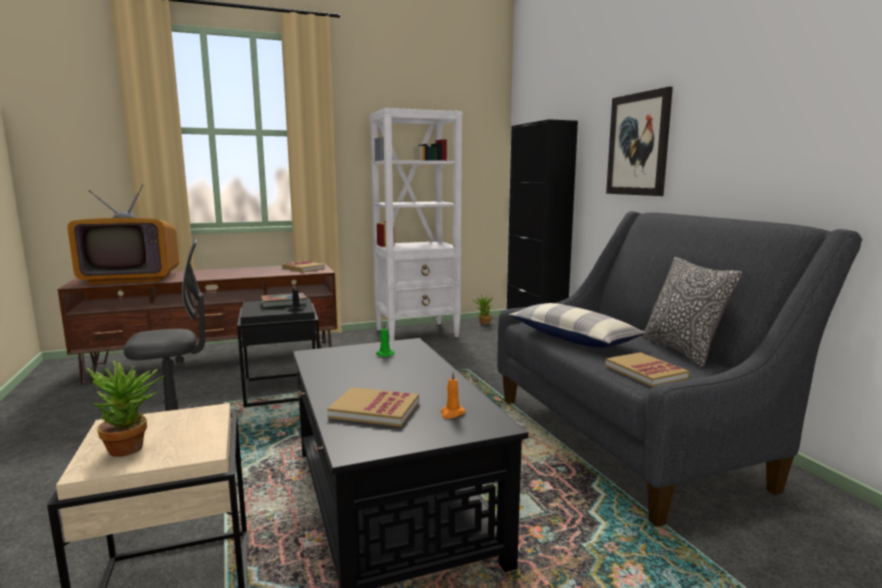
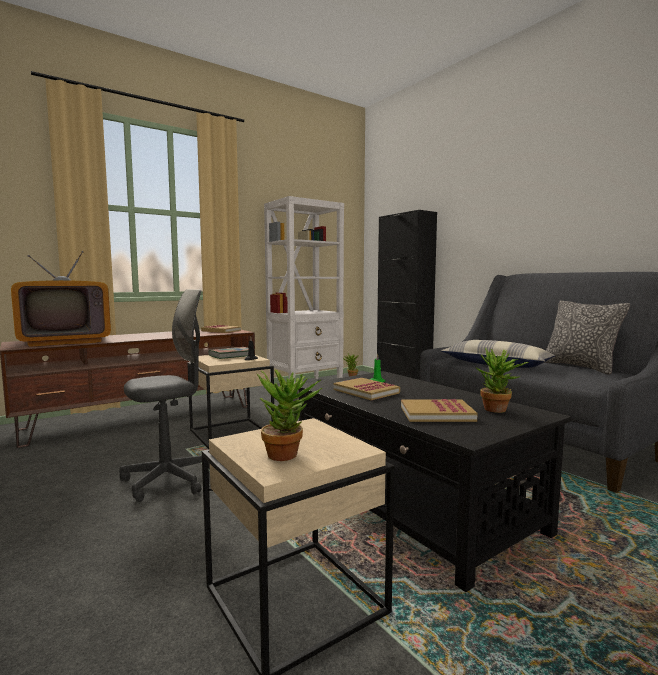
camera: 15 degrees left, 5 degrees down
(282, 390) = (231, 434): black side table -> beige side table
(452, 413) = (498, 411): orange candle -> potted plant
(638, 144) = (496, 227): picture -> none
(645, 372) = (581, 379): book -> book (366, 391)

